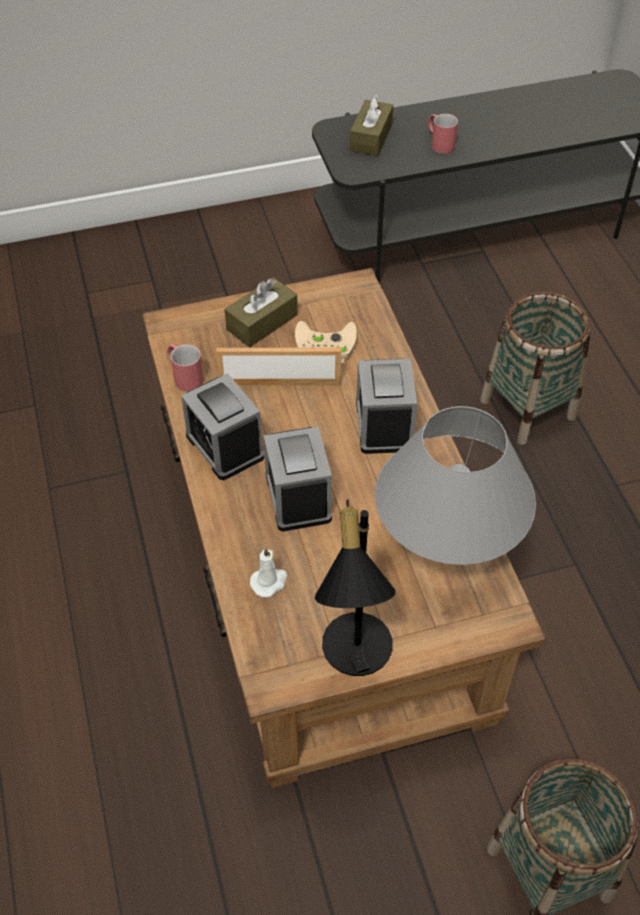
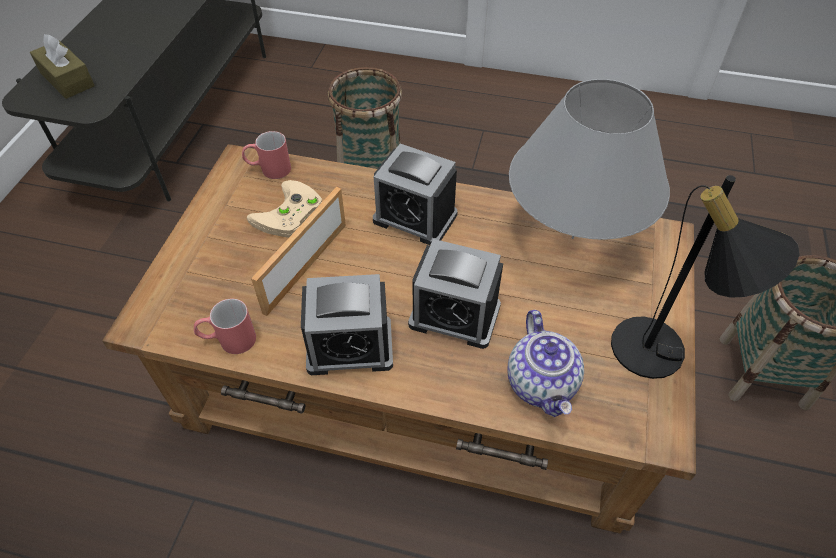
camera: 60 degrees left, 0 degrees up
(262, 322) = (217, 246): brown tissue box -> none
(269, 582) = (542, 384): white candle -> teapot
(439, 143) = (126, 47): red mug -> red mug (268, 169)

